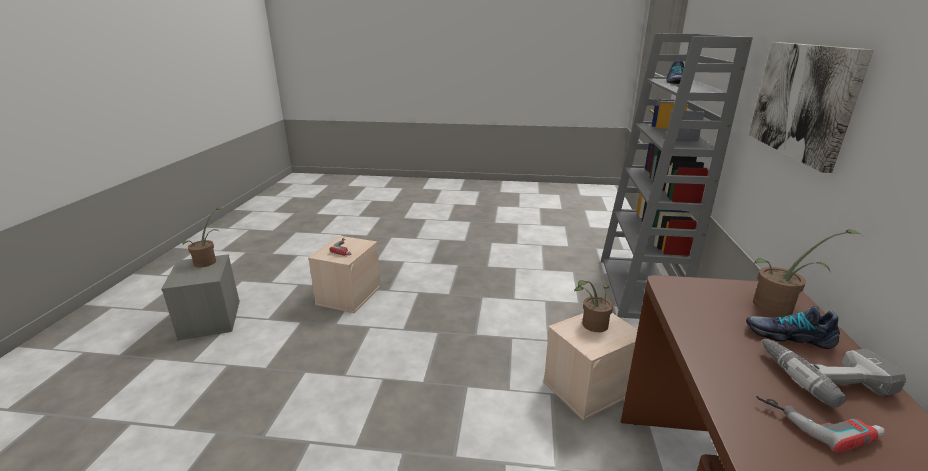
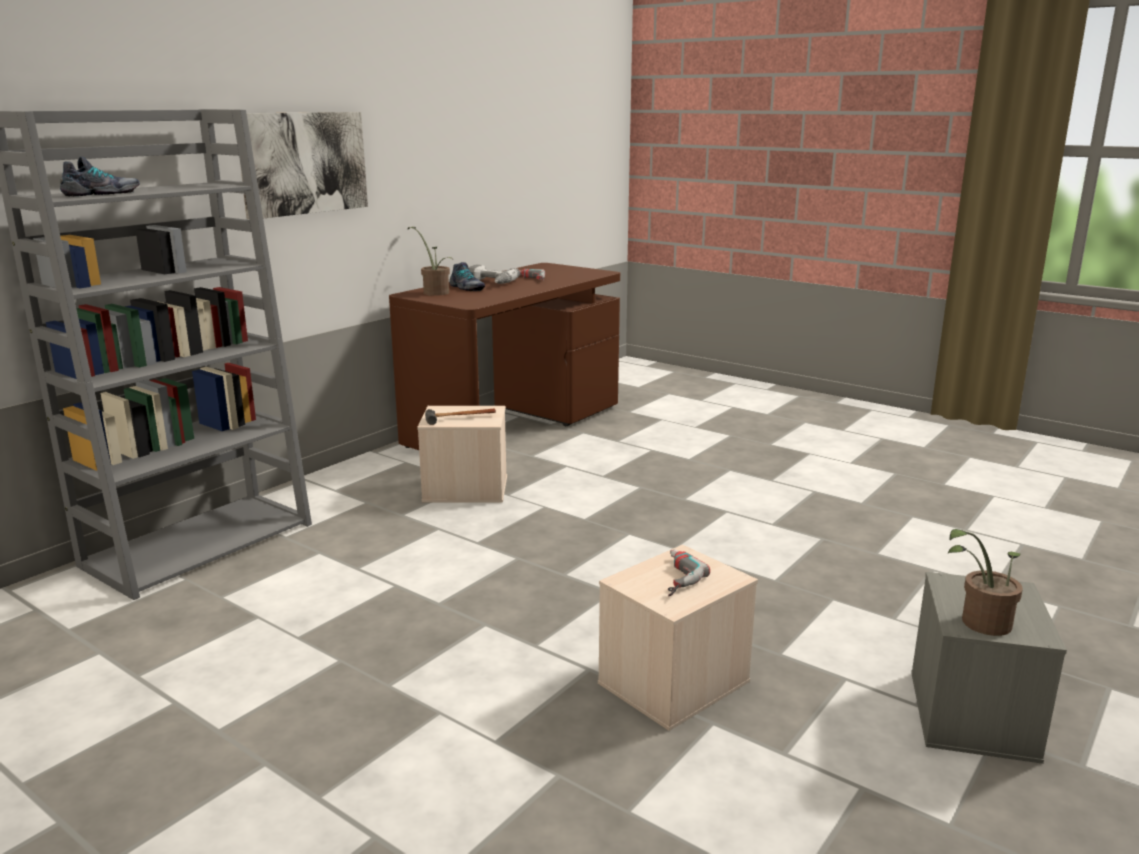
camera: 150 degrees left, 5 degrees down
(592, 326) = (460, 418): potted plant -> hammer

